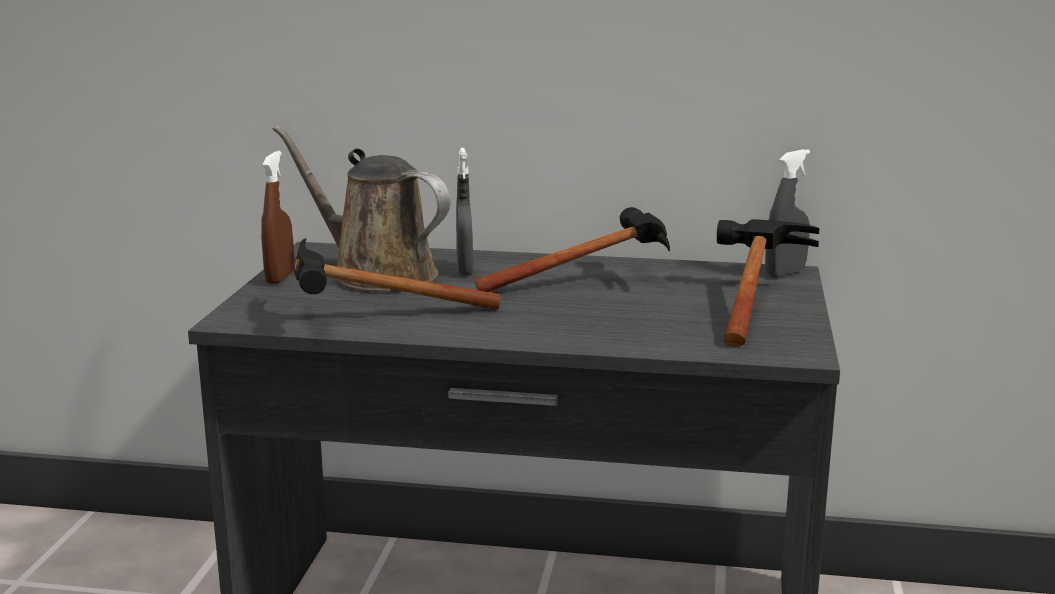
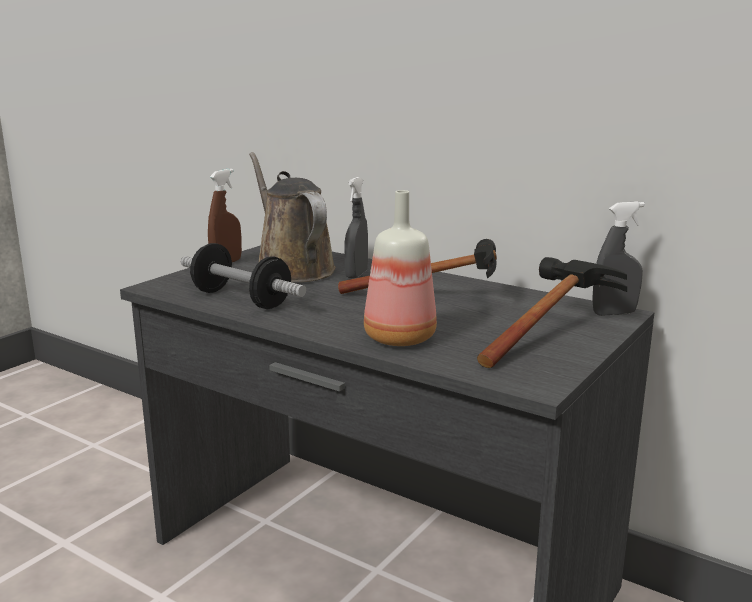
camera: 25 degrees right, 0 degrees up
(370, 319) = (241, 299): hammer -> dumbbell
(610, 333) = (397, 338): none -> bottle

